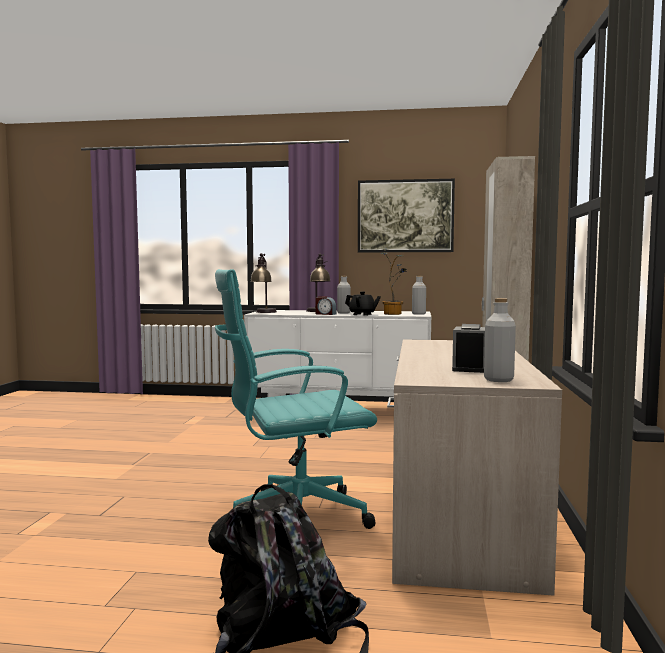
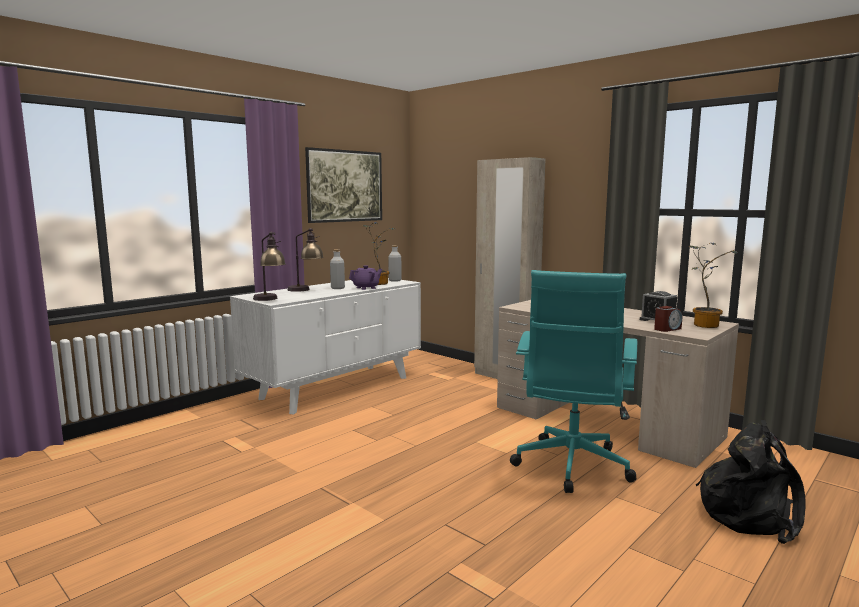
camera: 55 degrees left, 5 degrees up
(325, 314) = (336, 292): alarm clock -> alarm clock (667, 329)
(362, 314) = (366, 288): black teapot -> purple teapot
(498, 380) = (704, 324): grey bottle -> potted plant

